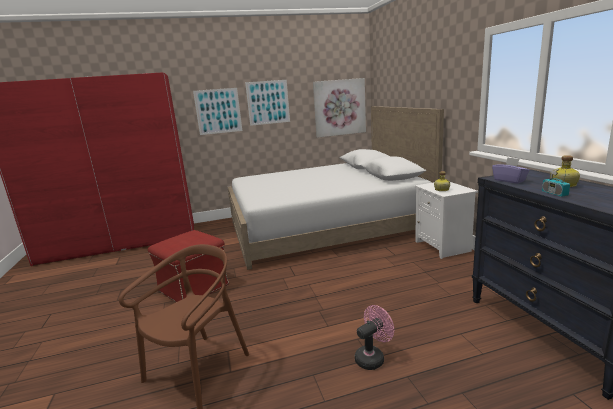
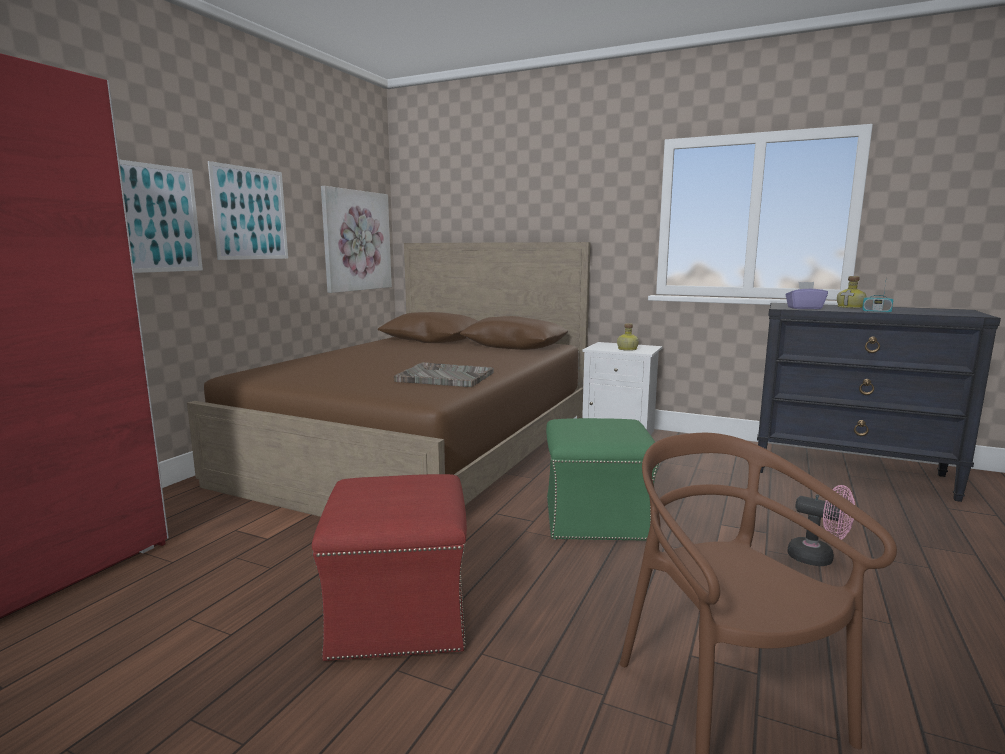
camera: 50 degrees left, 5 degrees down
(296, 192) = (444, 377): none -> grey tray
(320, 286) = (597, 519): none -> green ottoman
(325, 226) = (422, 449): white bed -> brown bed
(373, 357) = (818, 558): pink fan -> pink fan turned 120 degrees clockwise

